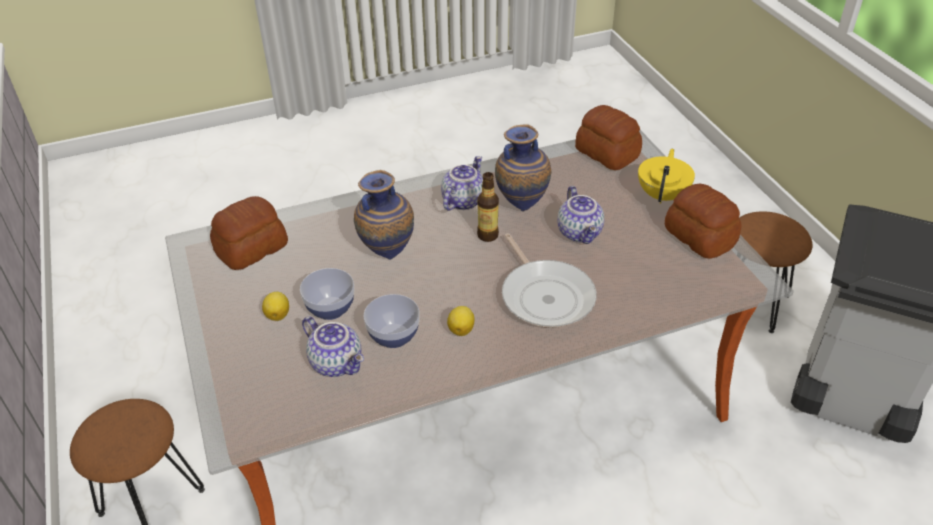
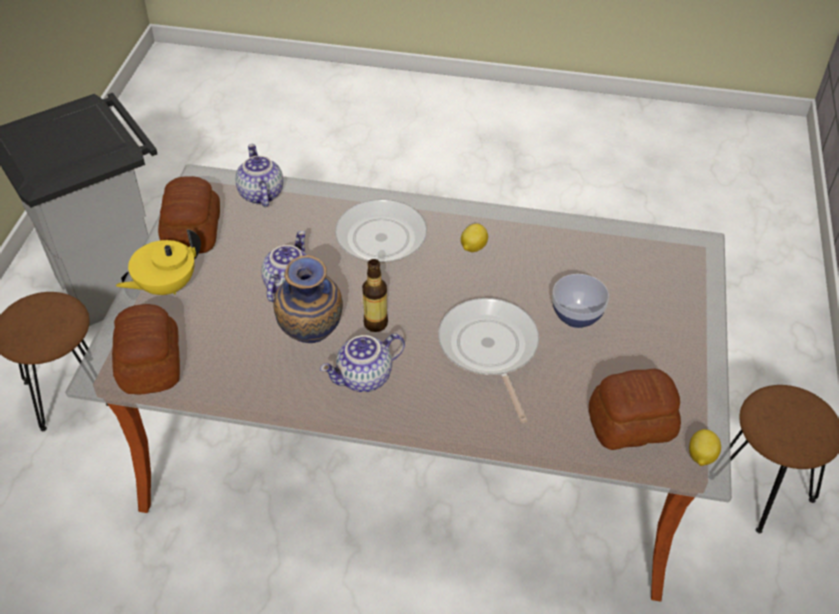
camera: 150 degrees left, 5 degrees up
(278, 314) = (629, 332): lemon -> lemon (700, 456)
(337, 363) = (593, 265): teapot -> teapot (260, 194)
(387, 254) = (489, 349): vase -> frying pan
(393, 336) = (534, 266): bowl -> none

